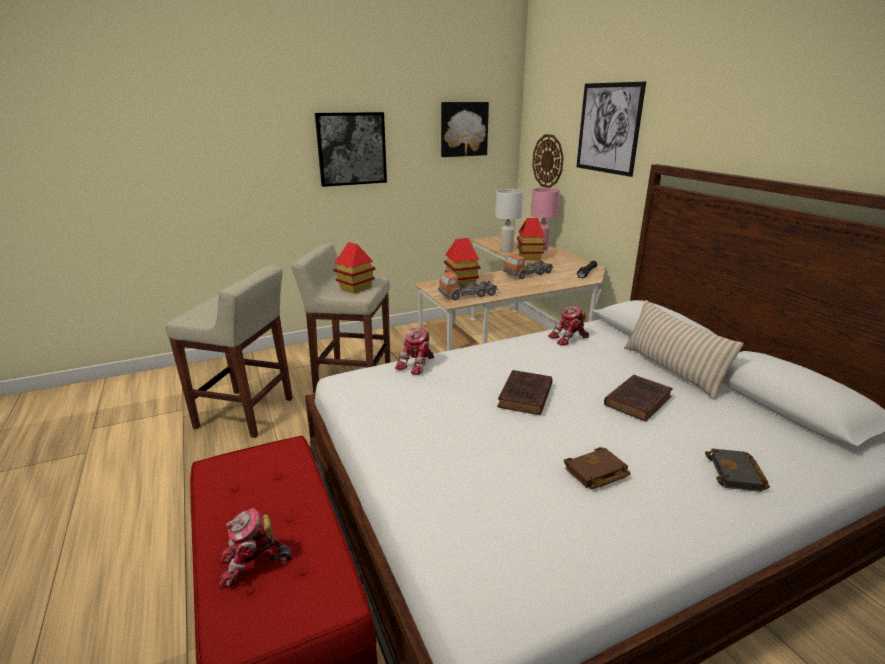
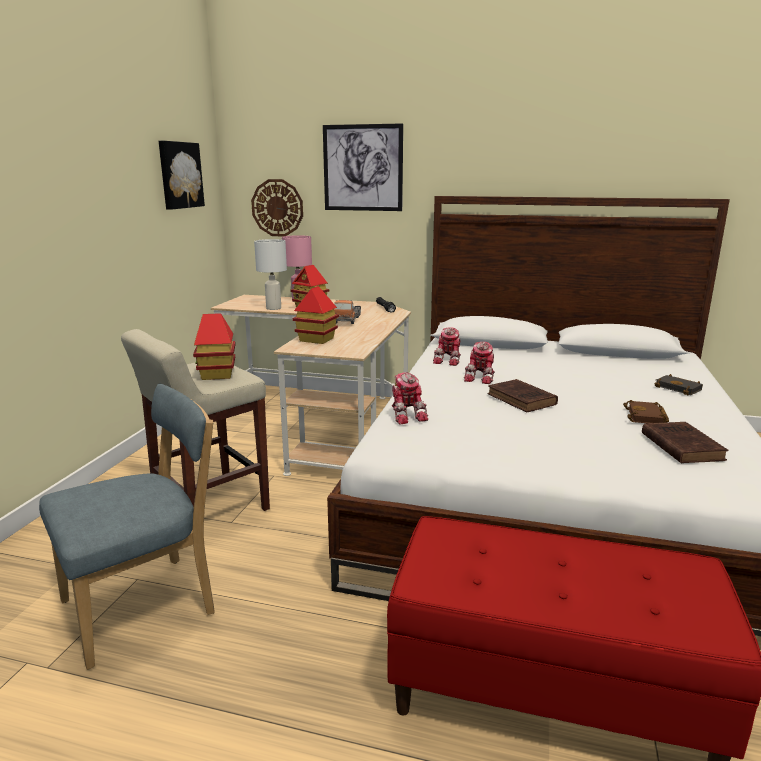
camera: 50 degrees left, 5 degrees down
(246, 413) = (146, 605): beige stool -> blue chair
(253, 564) = (622, 597): toy robot -> toy robot (481, 377)
(351, 149) = (80, 200): picture -> none
(468, 295) = (349, 345): toy truck -> none
(638, 400) = (569, 376): brown book -> brown book (680, 446)
(671, 370) = (541, 355): beige pillow -> none

